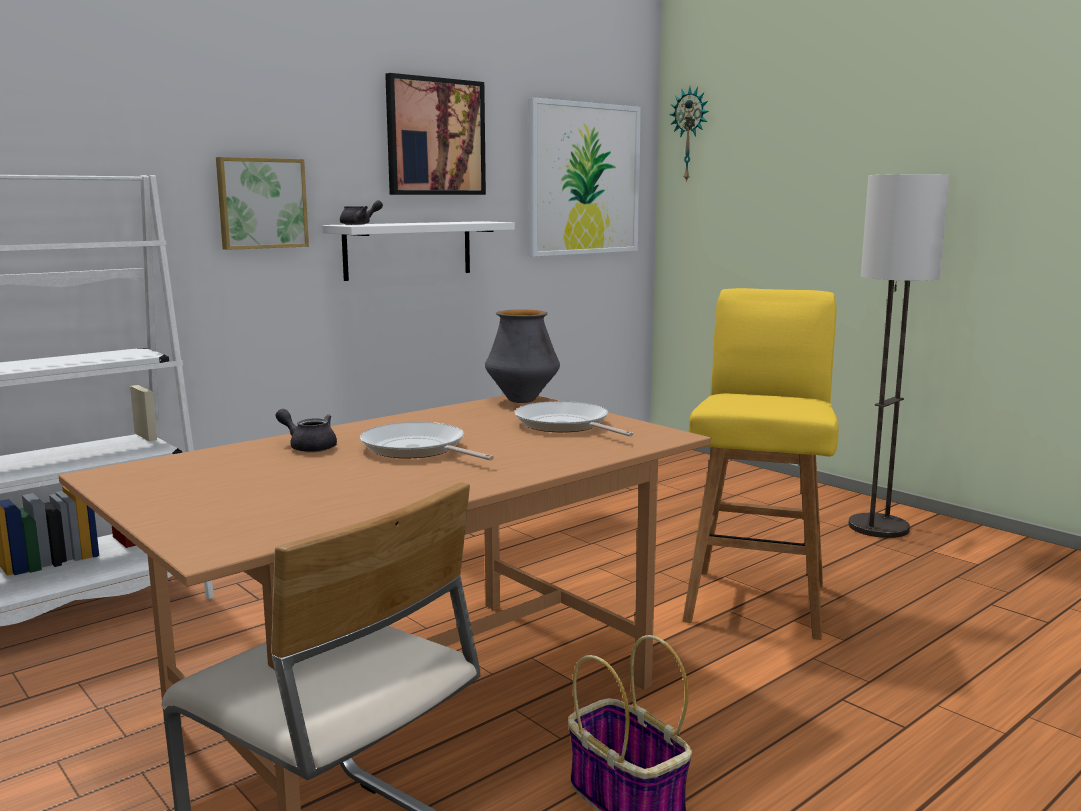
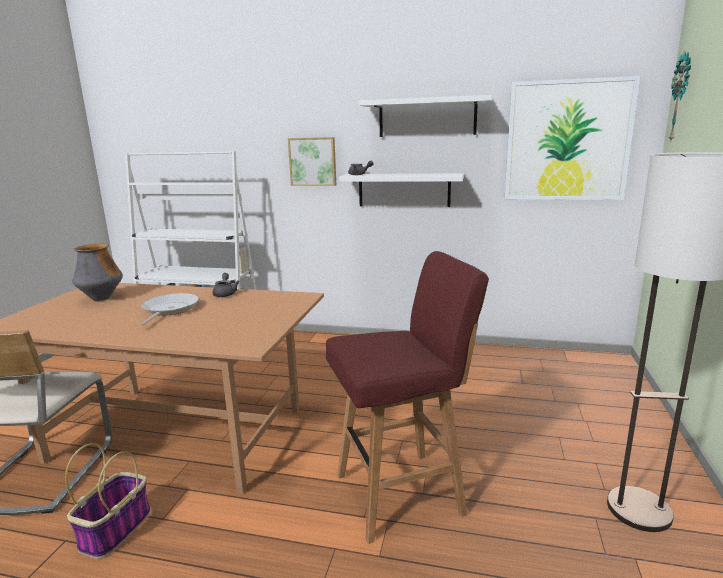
camera: 55 degrees right, 5 degrees up
(309, 447) = (159, 294): grey teapot -> grey teapot (225, 293)
(435, 137) = (427, 117): picture -> white shelf
(522, 400) = (300, 298): vase -> vase (101, 298)
(565, 425) = (250, 320): frying pan -> none
(756, 600) = (402, 493): yellow stool -> red stool

